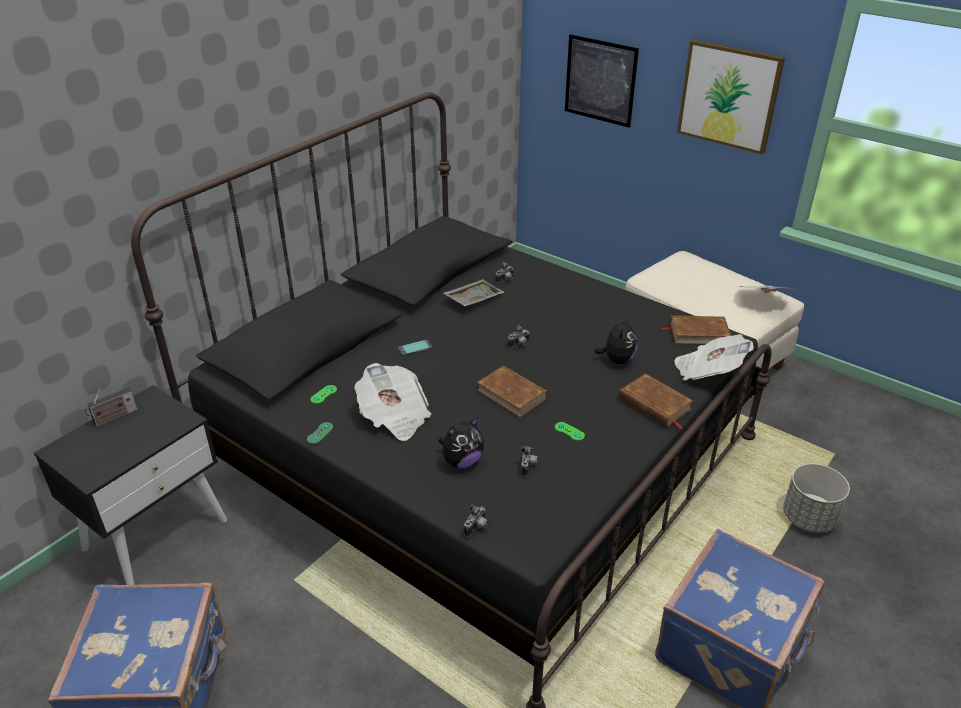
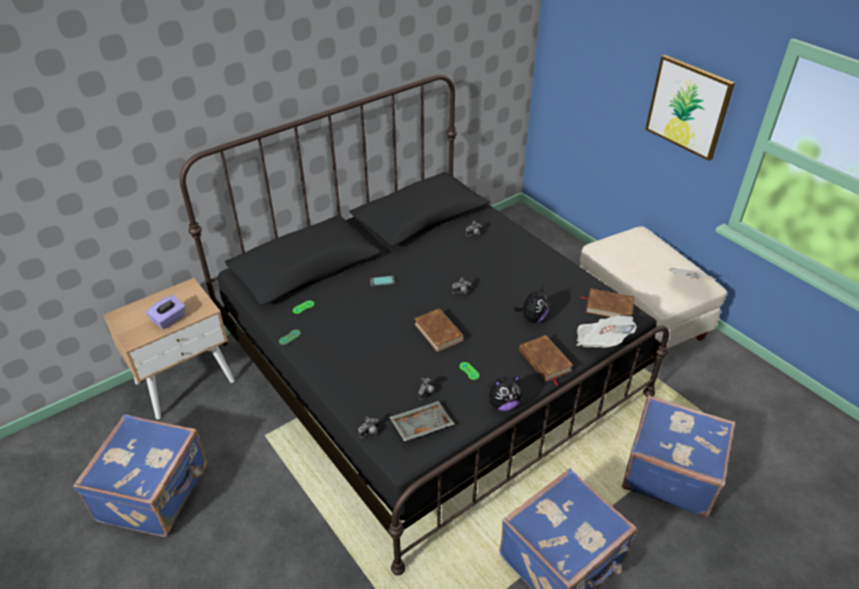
camera: 15 degrees right, 5 degrees up
(114, 417) = (160, 298): radio -> none
(137, 442) = (169, 319): none -> purple tissue box
(156, 533) = (185, 381): black nightstand -> beige nightstand
(394, 417) = (346, 334): newspaper -> none
(462, 461) = (380, 379): plush toy -> plush toy (503, 404)
(473, 299) = (442, 247): grey tray -> grey tray (421, 425)
(600, 80) = (592, 75): picture -> none
(808, 518) = (669, 472): grey planter -> blue suitcase

